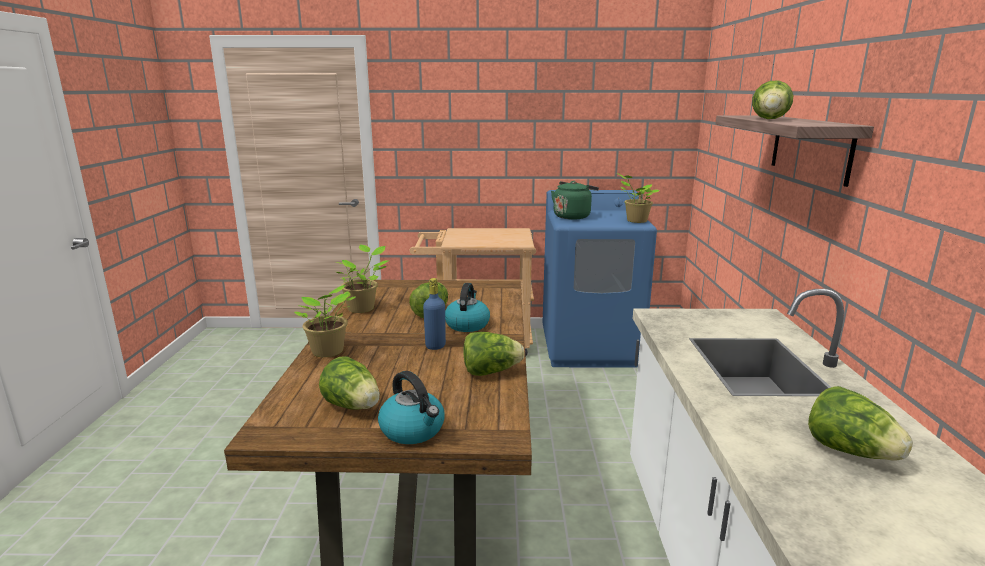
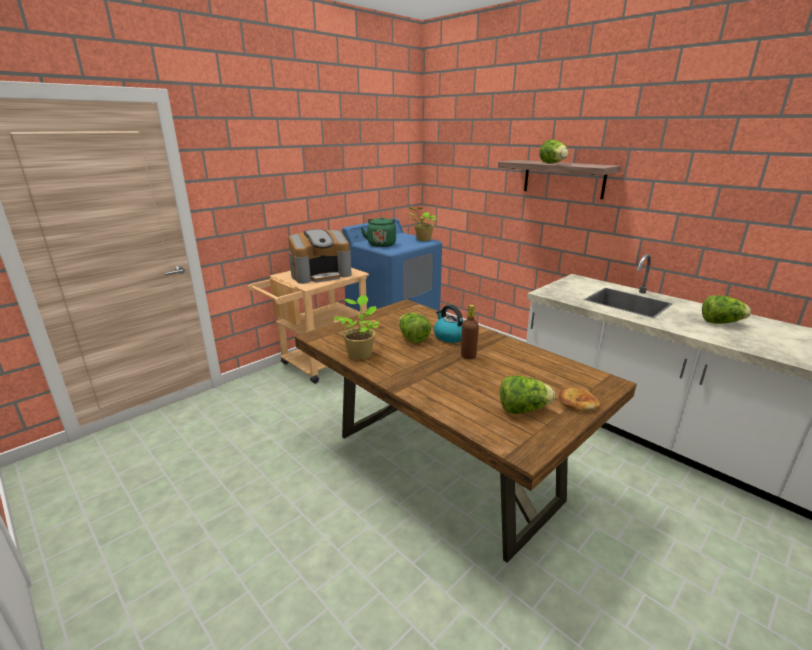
camera: 45 degrees left, 5 degrees up
(328, 352) = (422, 390): potted plant -> none
(413, 430) = (577, 402): kettle -> bread
(435, 346) = (468, 356): blue bottle -> brown bottle
(486, 237) = (321, 275): none -> coffee machine
(491, 371) = (528, 356): lettuce -> none

